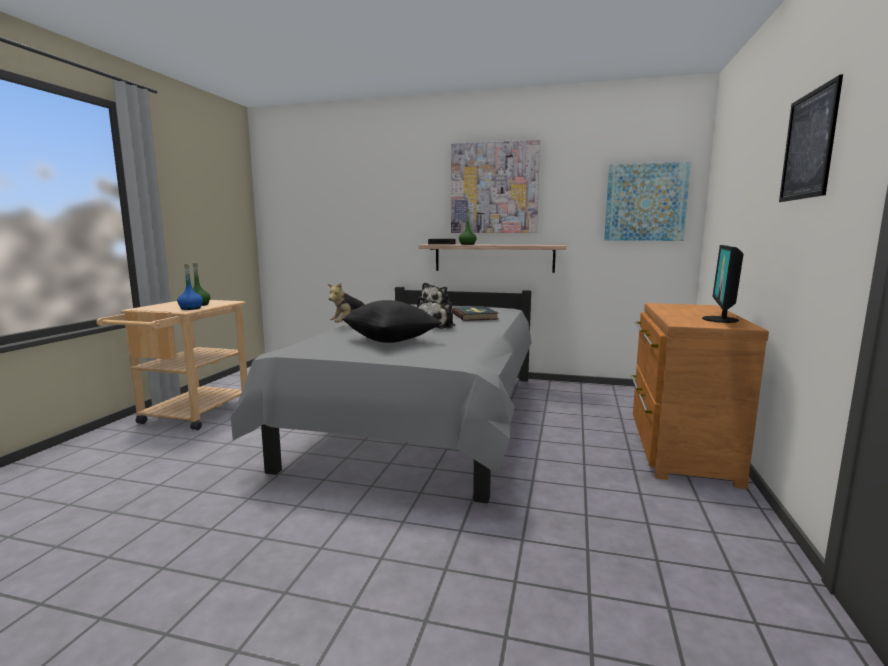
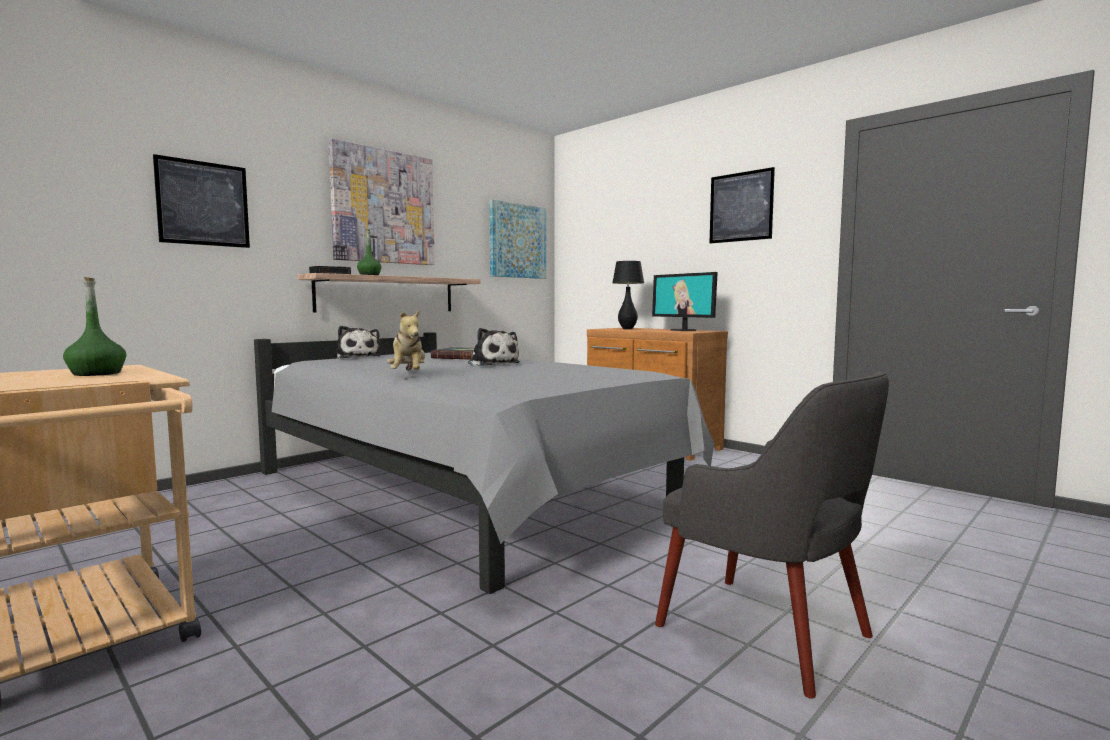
camera: 60 degrees left, 5 degrees down
(191, 308) = (137, 376): blue bottle -> none
(243, 586) = (767, 632): none -> grey armchair
(374, 203) = (203, 203): none -> picture
(390, 341) = (538, 374): black pillow -> none
(684, 308) = (627, 329): none -> black table lamp

